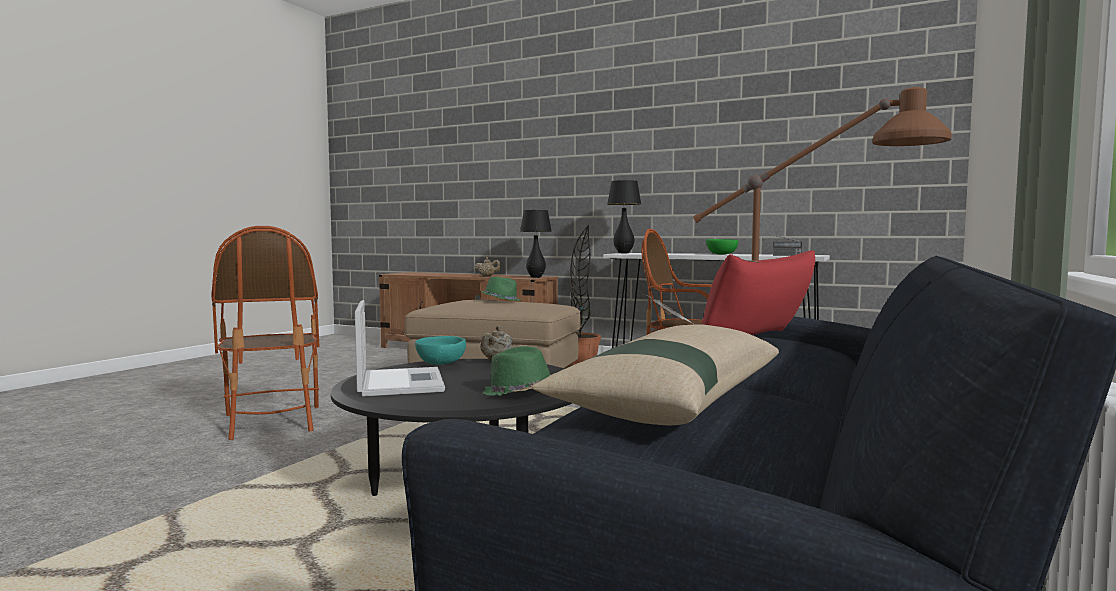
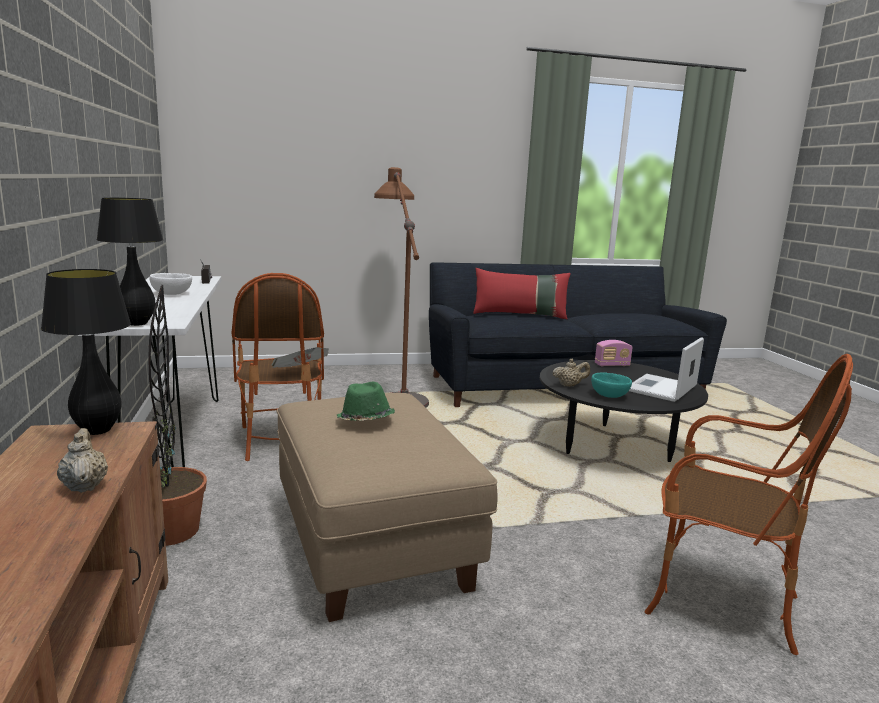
camera: 130 degrees left, 10 degrees up
(271, 422) = (719, 601): armchair -> armchair turned 90 degrees clockwise
(519, 393) = (612, 365): green hat -> radio
(671, 399) = (631, 316): beige pillow -> none
(721, 254) = (170, 294): green bowl -> white bowl

